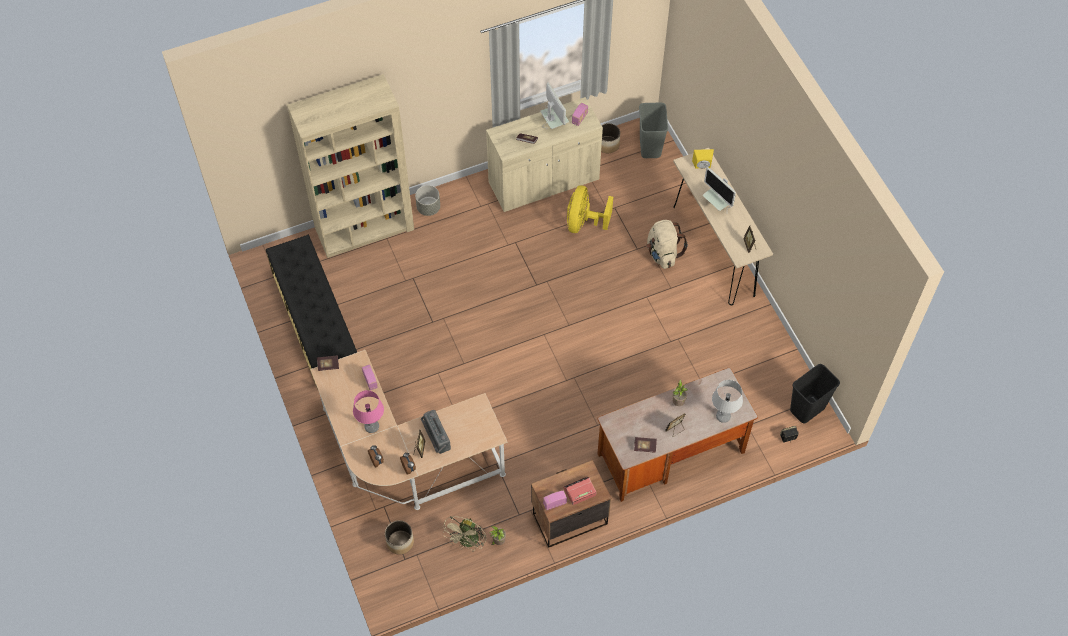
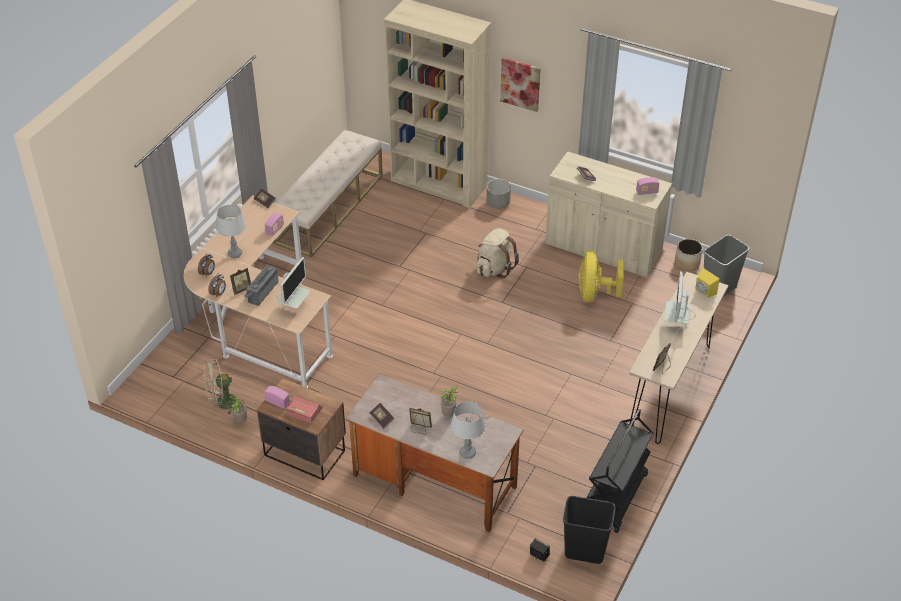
camera: 50 degrees right, 15 degrees down
(316, 322) = (329, 208): black bench -> beige bench
(372, 427) = (235, 253): pink table lamp -> grey table lamp
(400, 542) = (185, 365): planter -> none
(420, 104) = (520, 84): none -> picture
(553, 125) = (620, 182): monitor -> monitor (294, 307)
(583, 222) = (594, 294): yellow fan -> yellow fan turned 60 degrees counterclockwise
(662, 254) = (625, 358): beige backpack -> beige backpack (494, 268)
(779, 356) = (616, 498): none -> black cart

